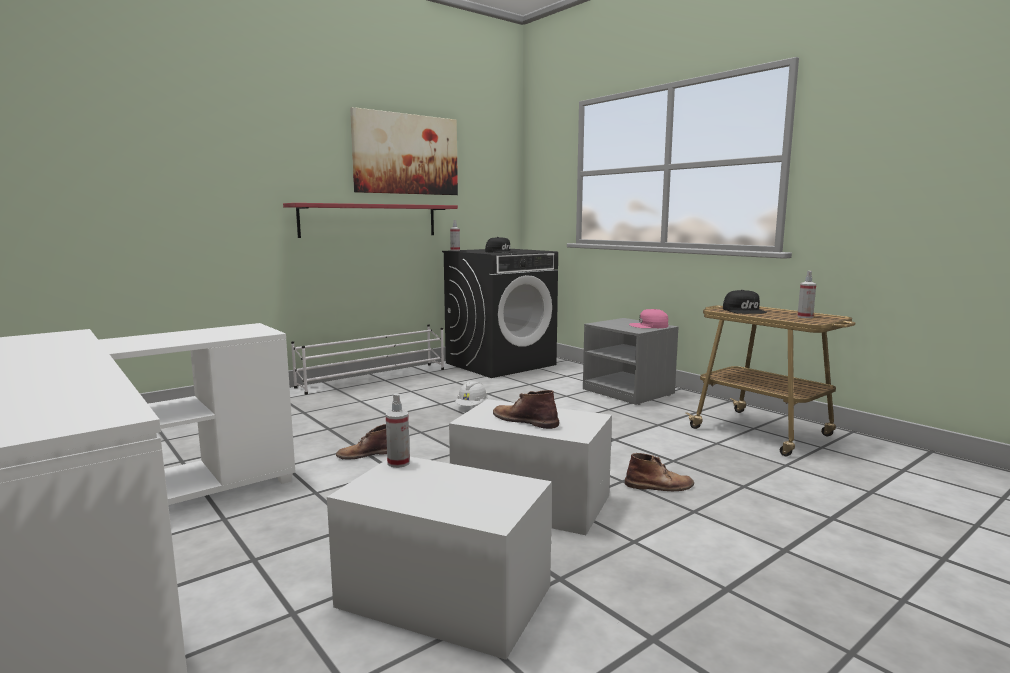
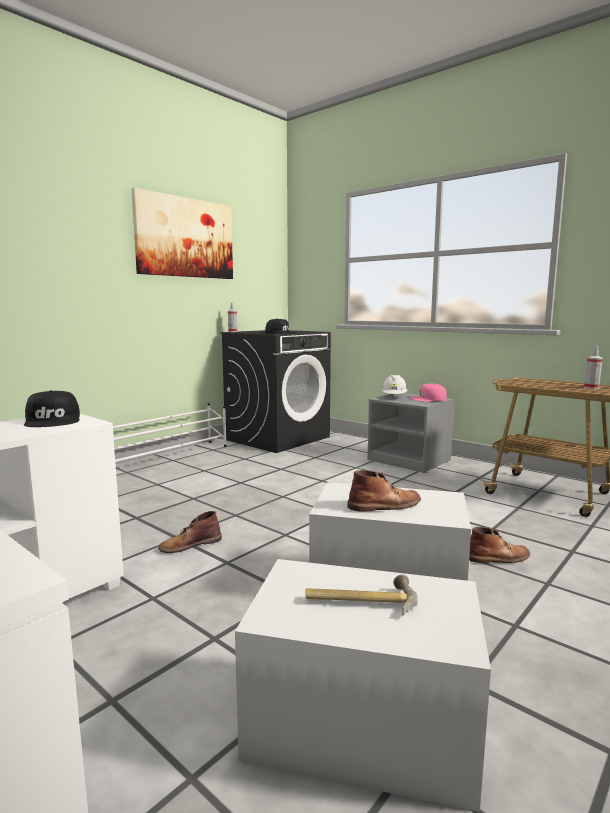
camera: 10 degrees left, 0 degrees up
(370, 220) = (152, 302): red shelf -> none
(398, 463) = (290, 571): spray bottle -> none
(441, 485) = (360, 600): none -> hammer
(472, 407) = (273, 484): white hard hat -> white hard hat (394, 397)
(525, 420) = (385, 505): brown boot -> brown boot turned 135 degrees clockwise
(744, 310) = (532, 383): black cap -> black cap (54, 420)

